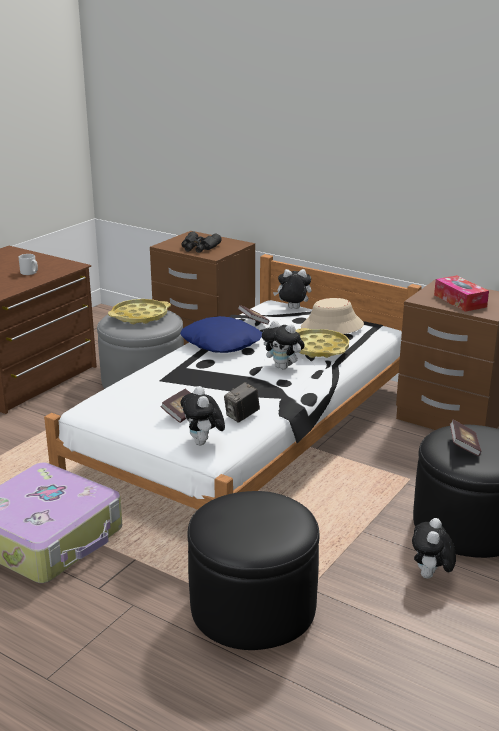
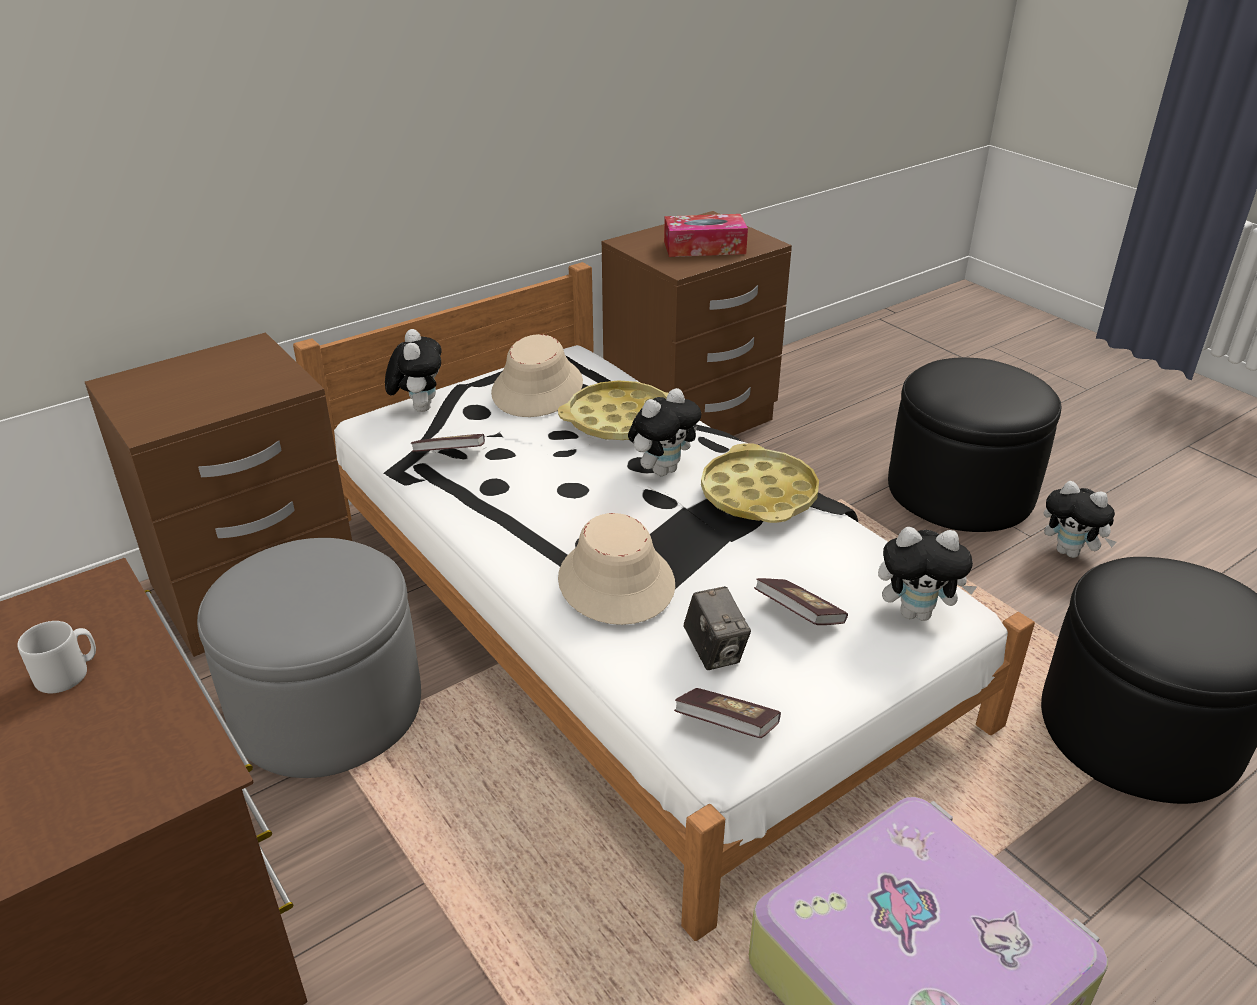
camera: 70 degrees left, 10 degrees up
(140, 316) = (295, 585): yellow tray -> yellow tray (759, 494)
(182, 372) = (615, 582): none -> beige hat
(199, 248) = (220, 391): black binoculars -> none
(222, 343) = (512, 510): blue pillow -> none
(242, 416) = (830, 551): camera -> camera (714, 652)
(292, 309) = (418, 407): plush toy -> plush toy turned 150 degrees clockwise
(464, 446) = (984, 394): book -> book (726, 726)

